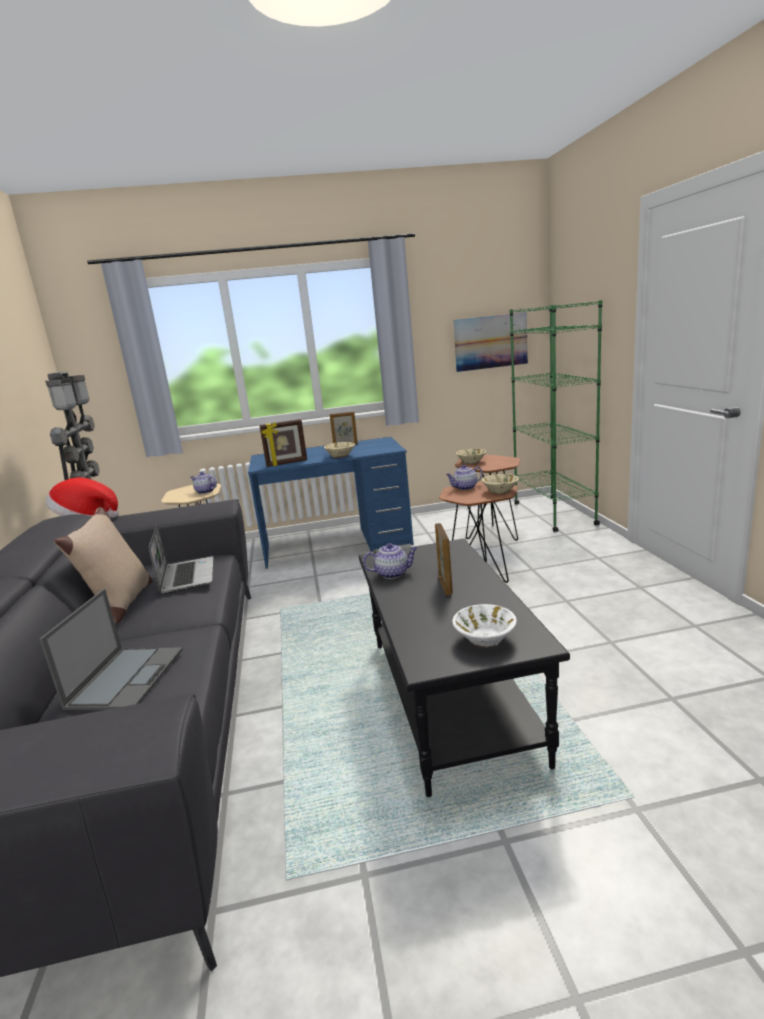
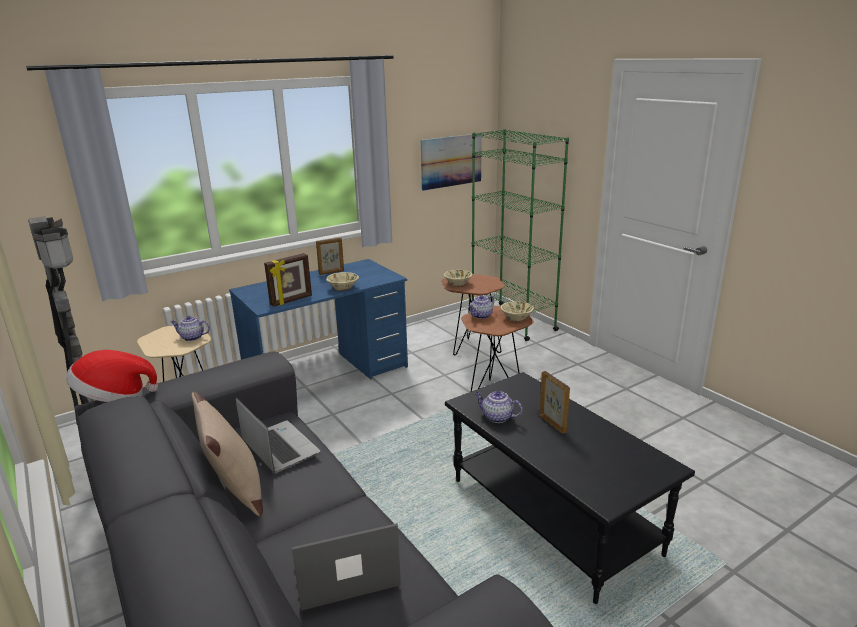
camera: 25 degrees left, 5 degrees up
(127, 677) = (344, 571): laptop -> laptop turned 90 degrees counterclockwise
(393, 573) = (496, 417): teapot -> teapot turned 120 degrees counterclockwise
(484, 639) = (628, 469): white bowl -> none

